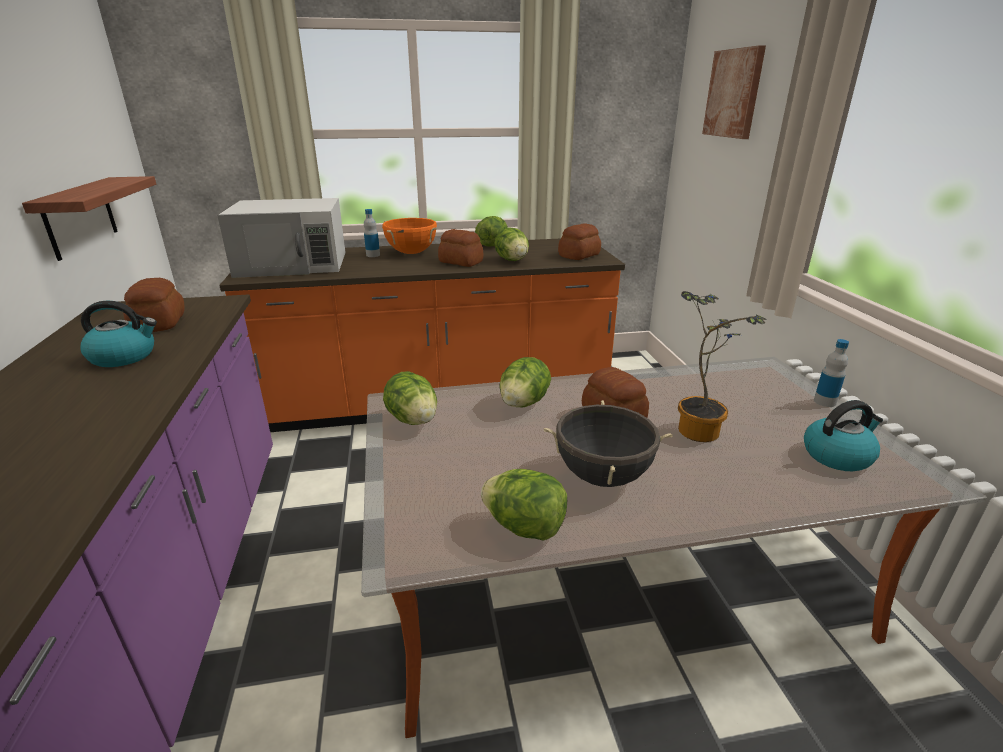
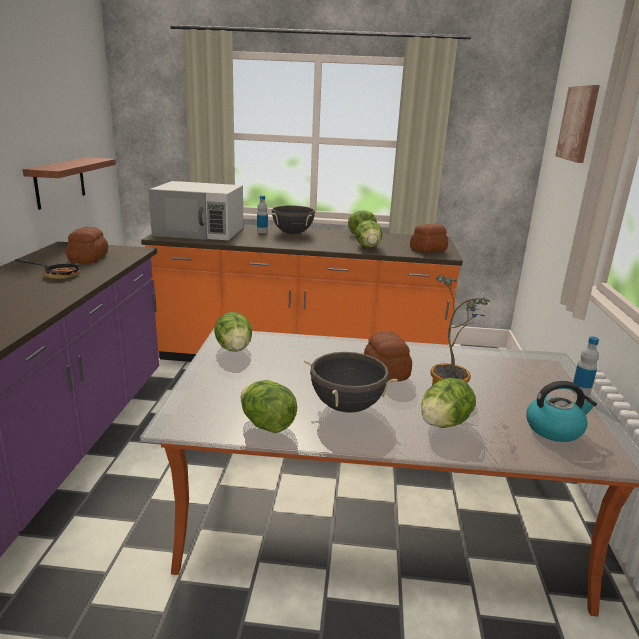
camera: 15 degrees right, 5 degrees down
(124, 356) = (57, 275): kettle -> frying pan
(411, 253) = (292, 233): orange cooking pot -> black cooking pot
(461, 262) = (325, 244): bread -> none
(523, 403) = (322, 352): lettuce -> lettuce (444, 423)

